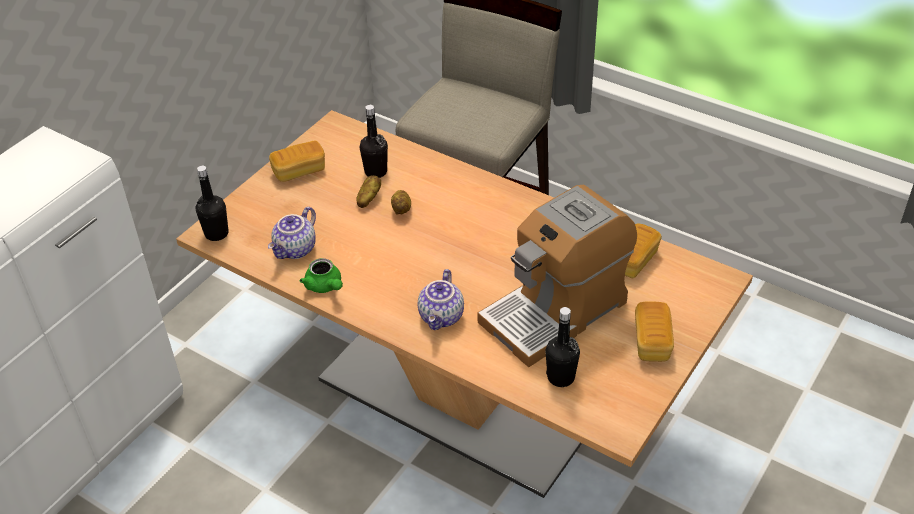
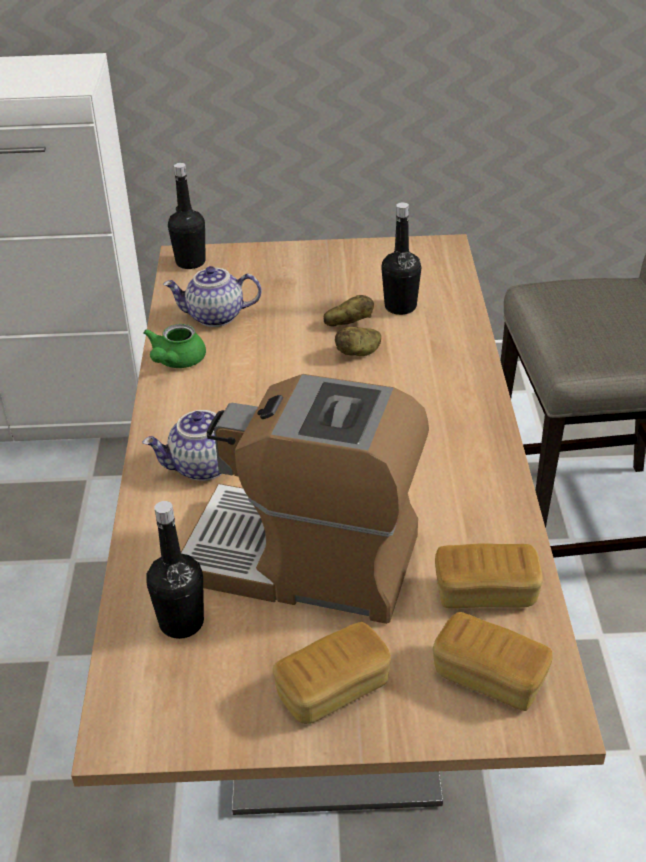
camera: 55 degrees right, 5 degrees down
(299, 171) = (341, 261): bread -> bread (489, 677)

